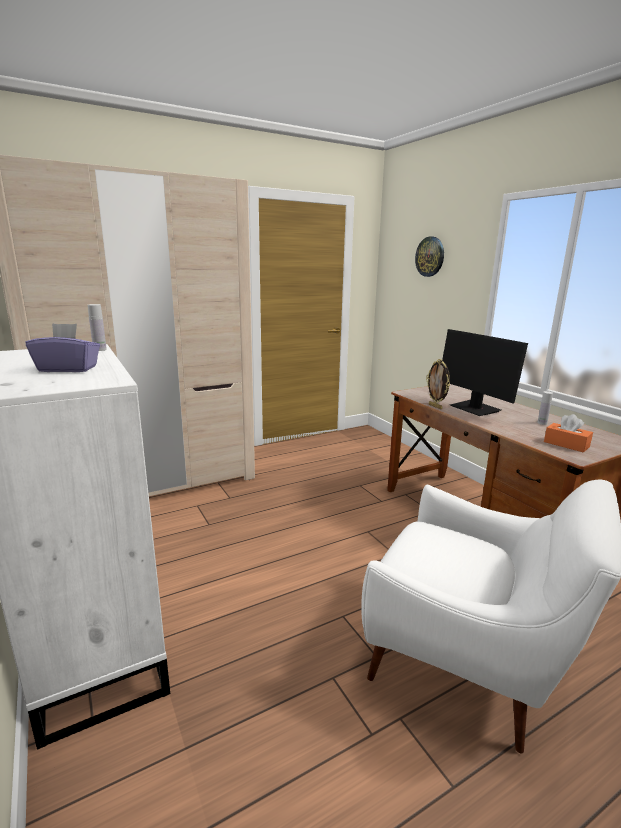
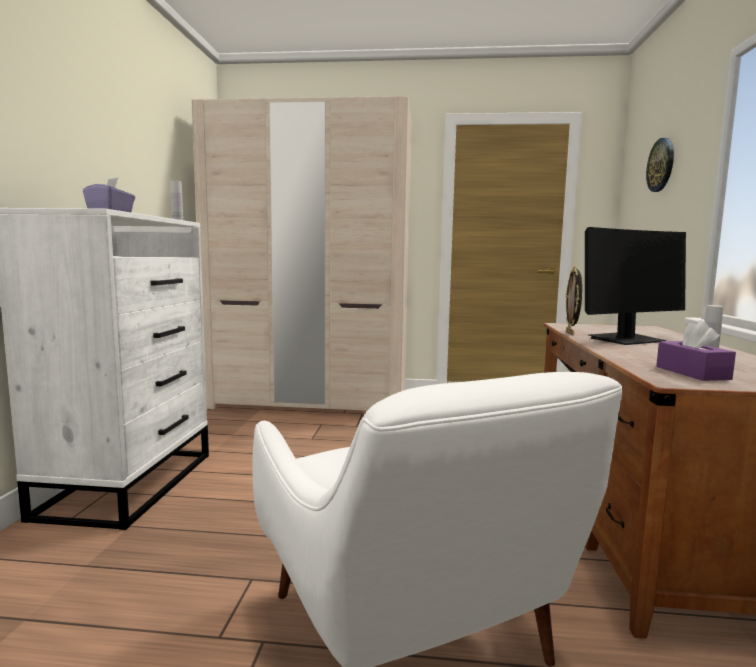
camera: 35 degrees right, 10 degrees down
(475, 409) = (626, 340): monitor -> monitor turned 120 degrees counterclockwise
(566, 444) = (692, 373): orange tissue box -> purple tissue box

